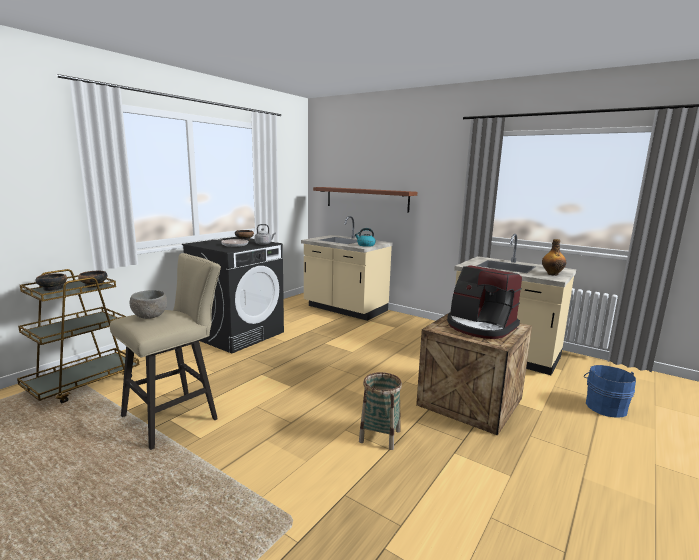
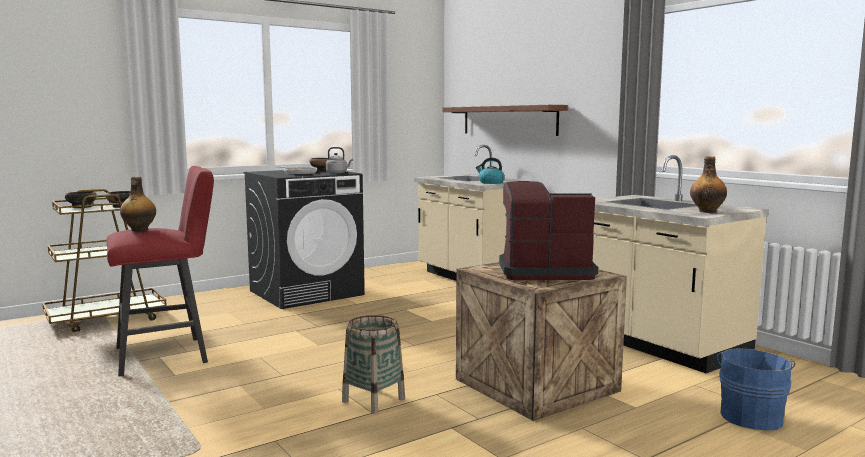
camera: 20 degrees right, 5 degrees down
(149, 317) = (139, 230): grey bowl -> bottle
(176, 416) = (169, 355): beige stool -> red stool
(480, 326) = (543, 271): coffee machine -> coffee machine turned 120 degrees clockwise

